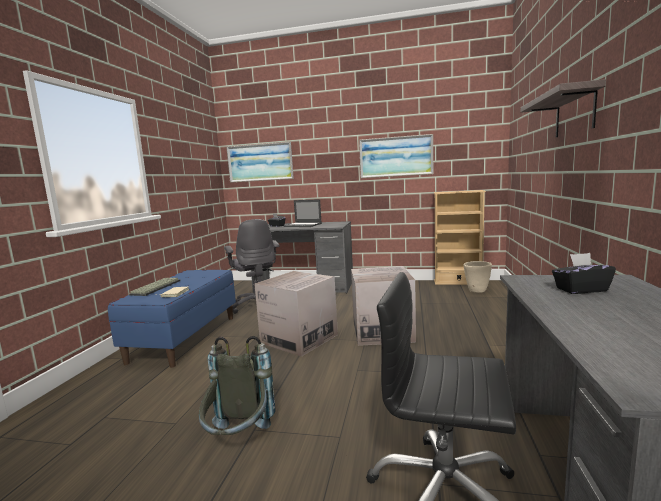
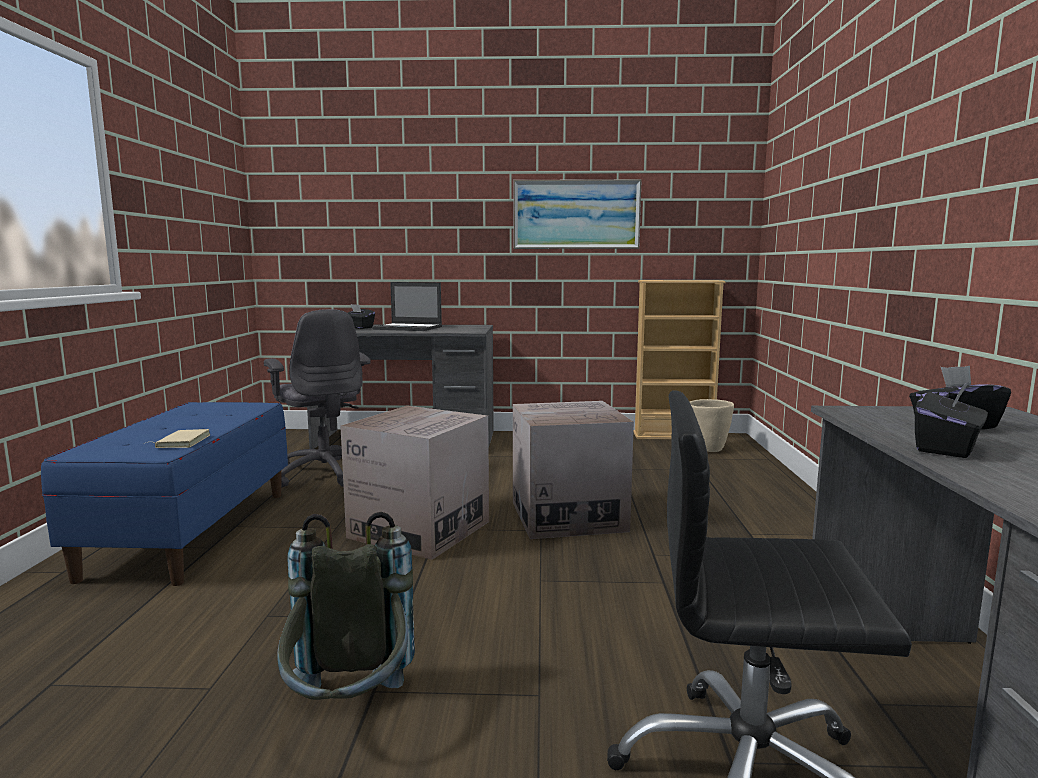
camera: 10 degrees left, 0 degrees up
(156, 287) = (137, 431): keyboard -> none
(260, 162) = (327, 209): picture -> none
(563, 306) = (947, 448): none -> black tissue box
(574, 113) = (899, 152): shelf -> none

